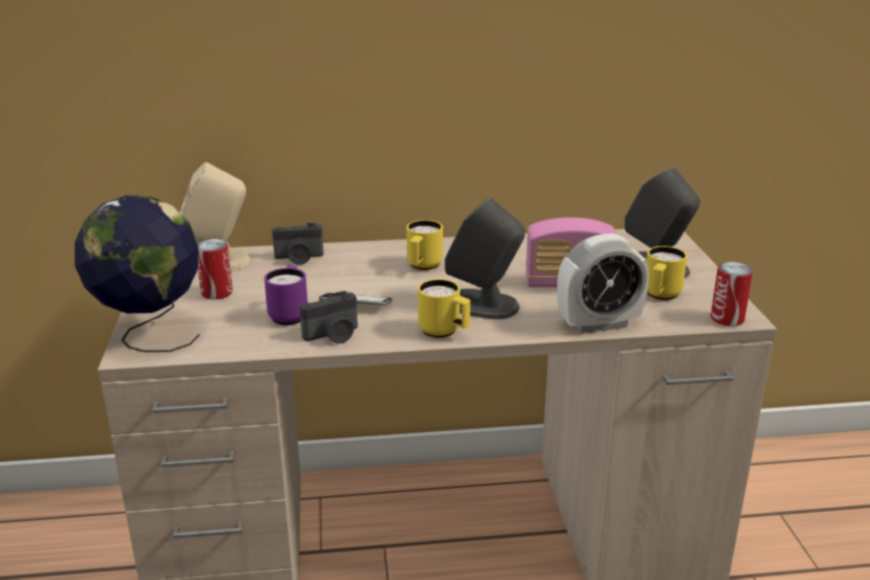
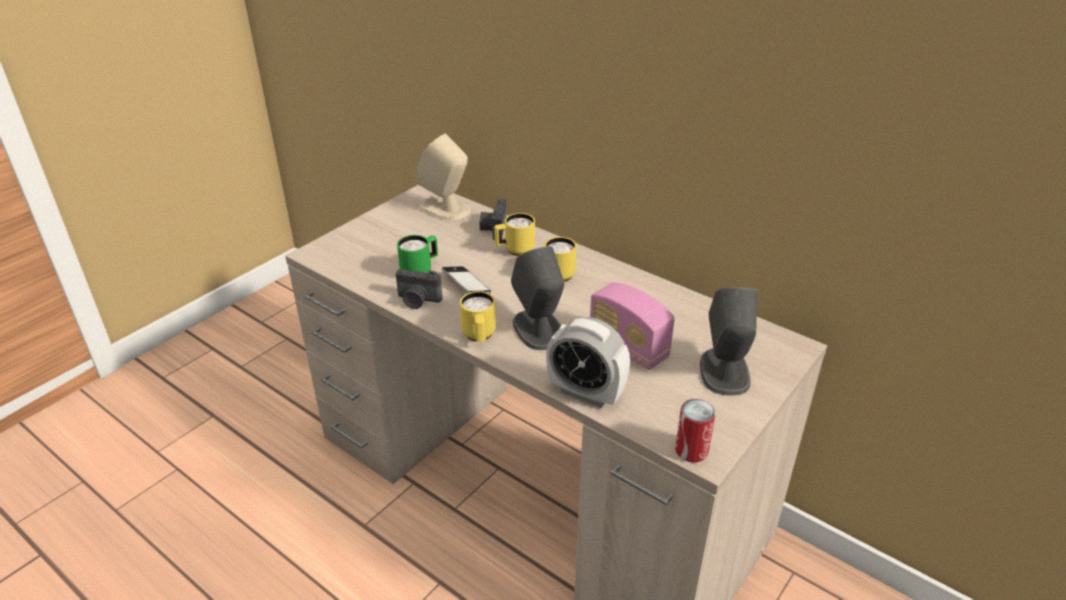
camera: 45 degrees right, 10 degrees up
(150, 335) = (337, 245): globe -> none
(217, 293) = (410, 233): can -> none
(289, 315) = (420, 271): purple mug -> green mug
(299, 258) = (493, 229): camera -> camera turned 60 degrees clockwise
(660, 296) = (676, 399): yellow mug -> yellow mug (515, 251)

